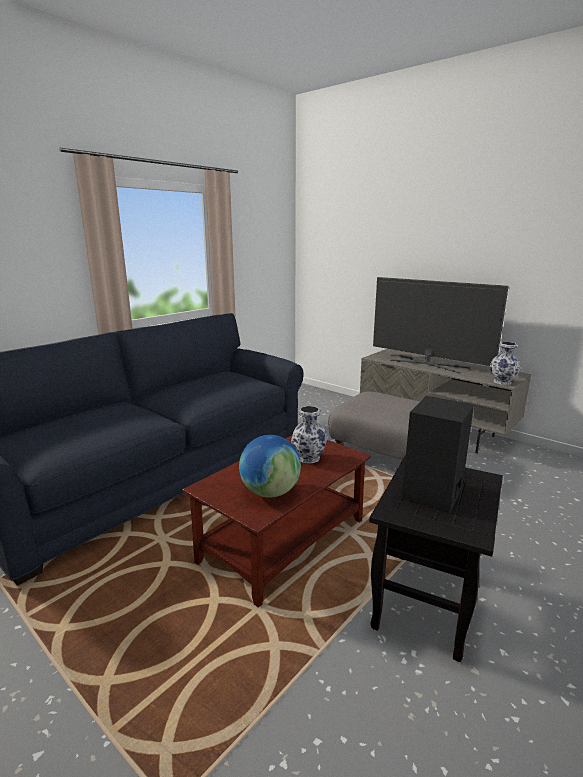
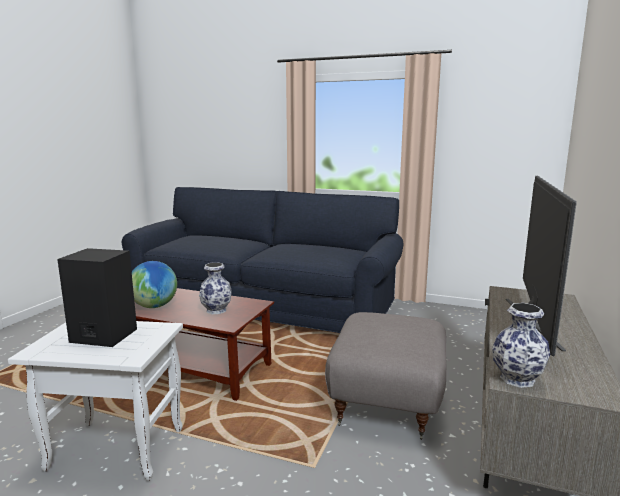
camera: 70 degrees right, 5 degrees down
(427, 605) = (114, 450): black side table -> white side table

